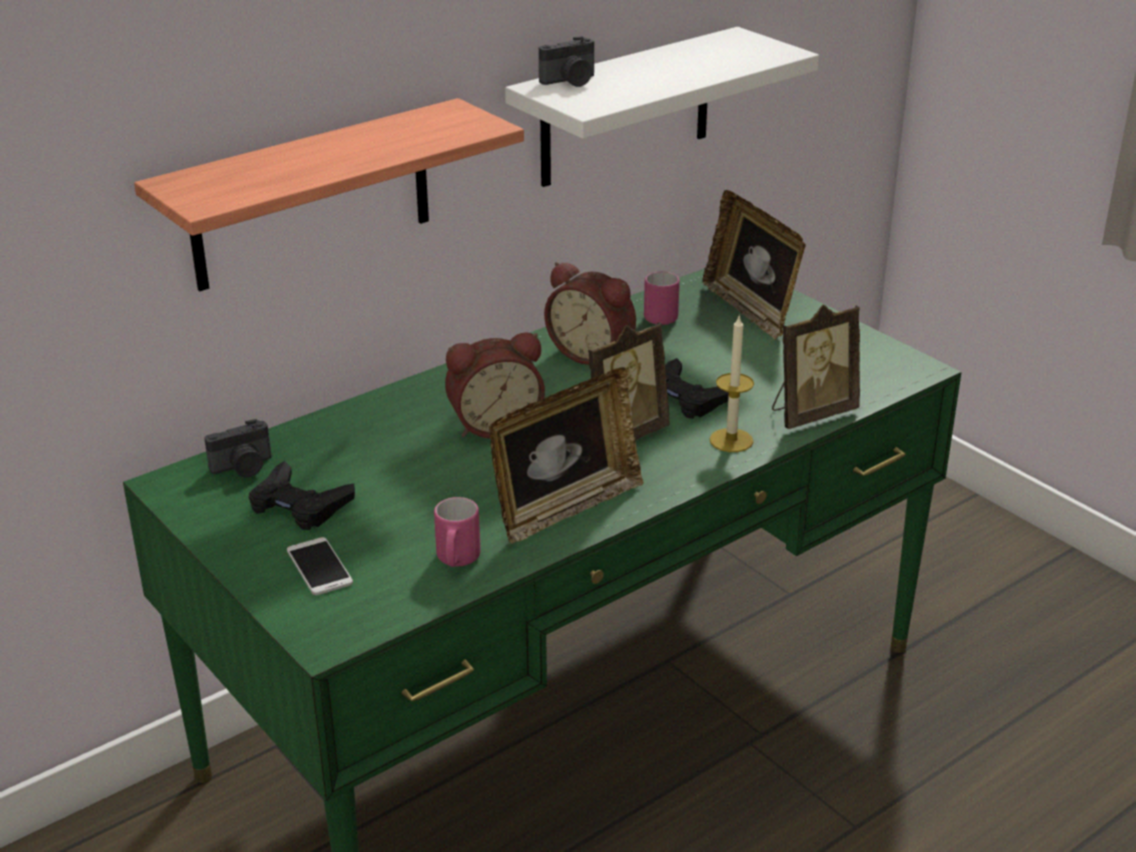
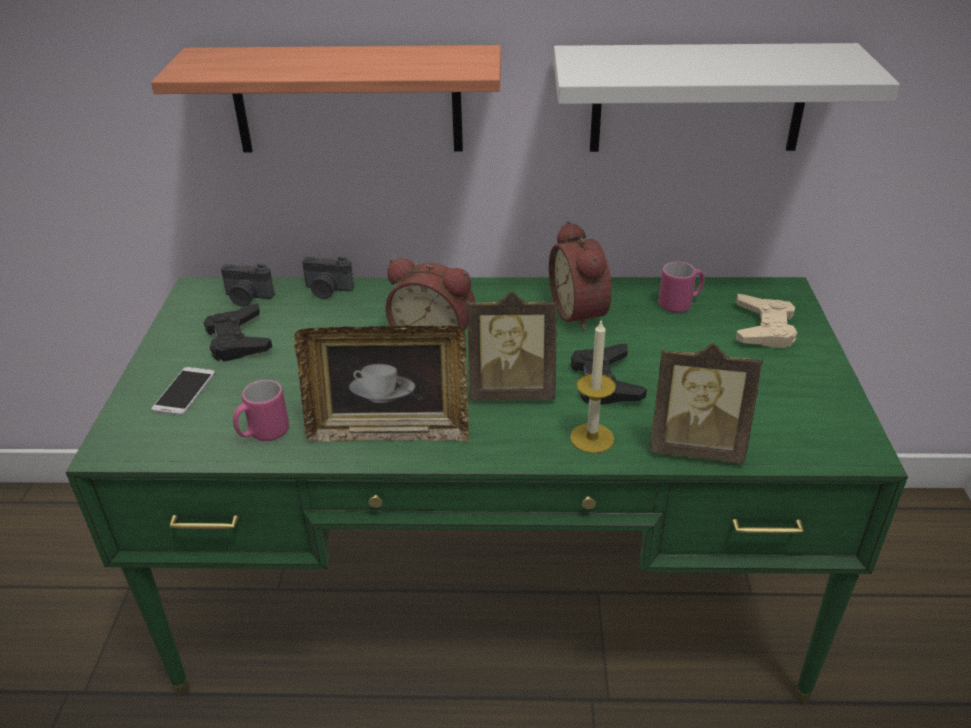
camera: 40 degrees right, 5 degrees up
(570, 81) = (612, 53): camera -> camera (327, 290)
(751, 310) = (763, 328): picture frame -> beige game controller

